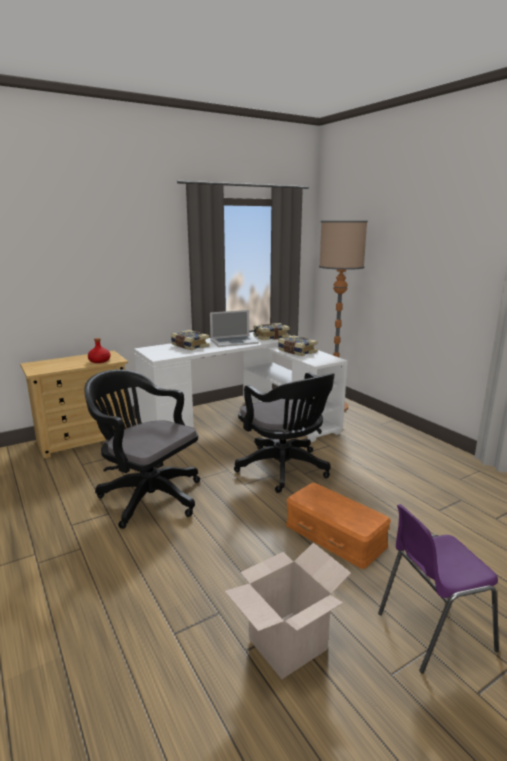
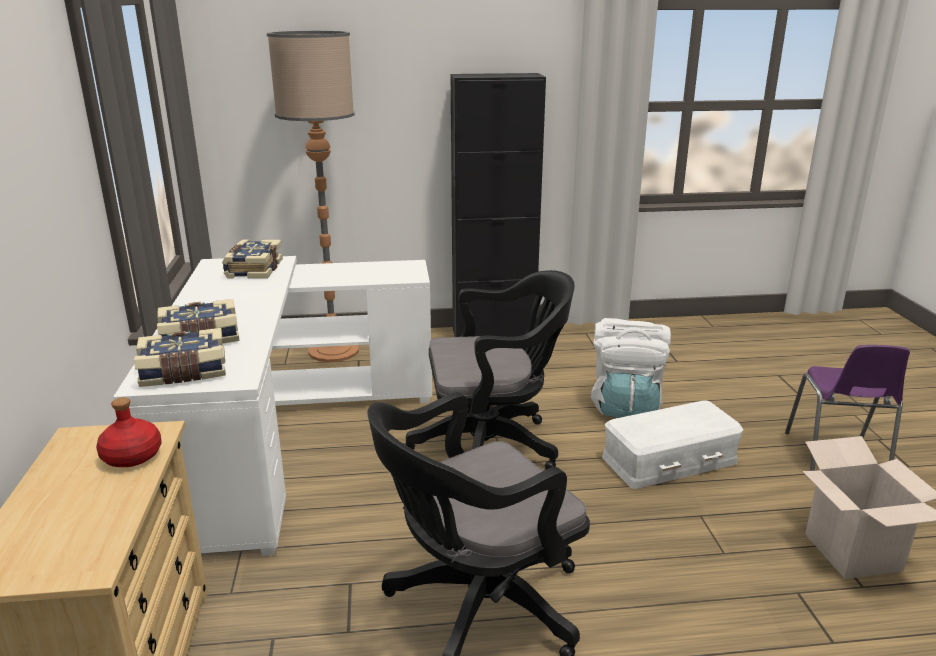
camera: 65 degrees left, 5 degrees up
(234, 341) = (233, 299): laptop -> none
(296, 352) = (341, 275): book -> book (184, 372)
(334, 535) = (670, 460): orange storage box -> white storage box
(389, 505) = (625, 406): none -> white backpack
(421, 440) = (493, 333): none -> black cabinet

